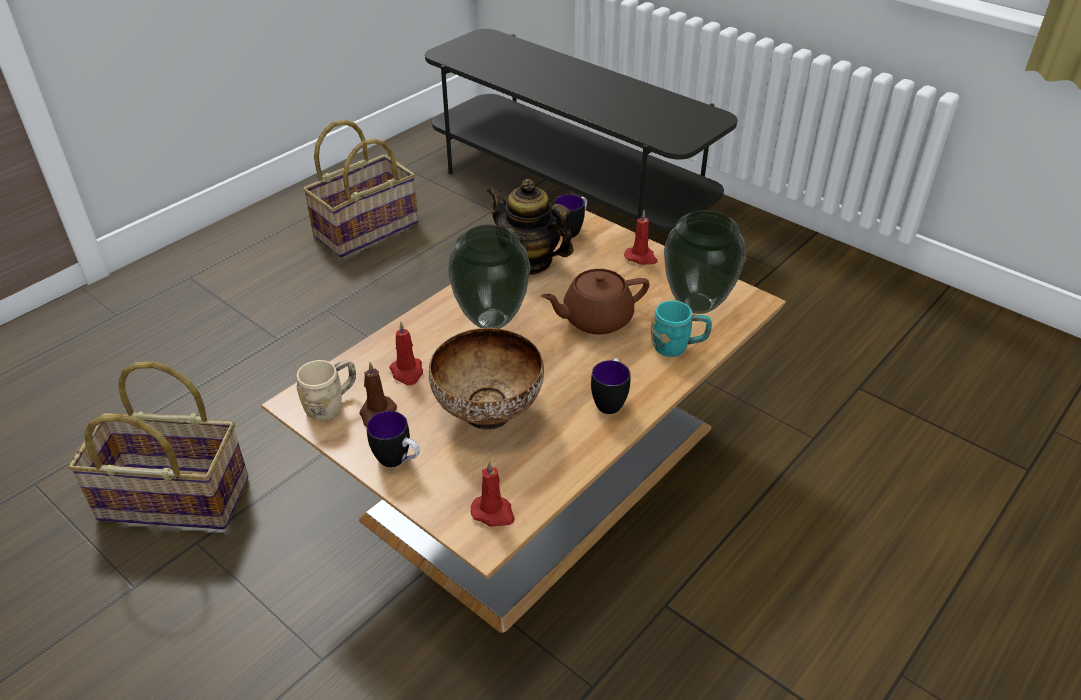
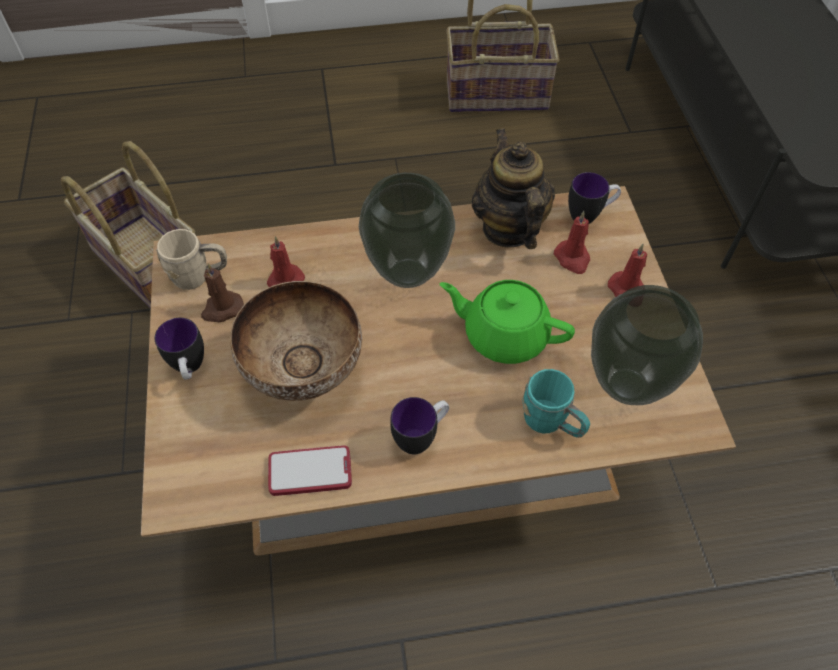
camera: 40 degrees right, 15 degrees up
(493, 513) = (206, 478): red candle -> red candle (572, 258)
(561, 463) = (310, 471): none -> phone
(595, 319) = (504, 335): brown teapot -> green teapot

